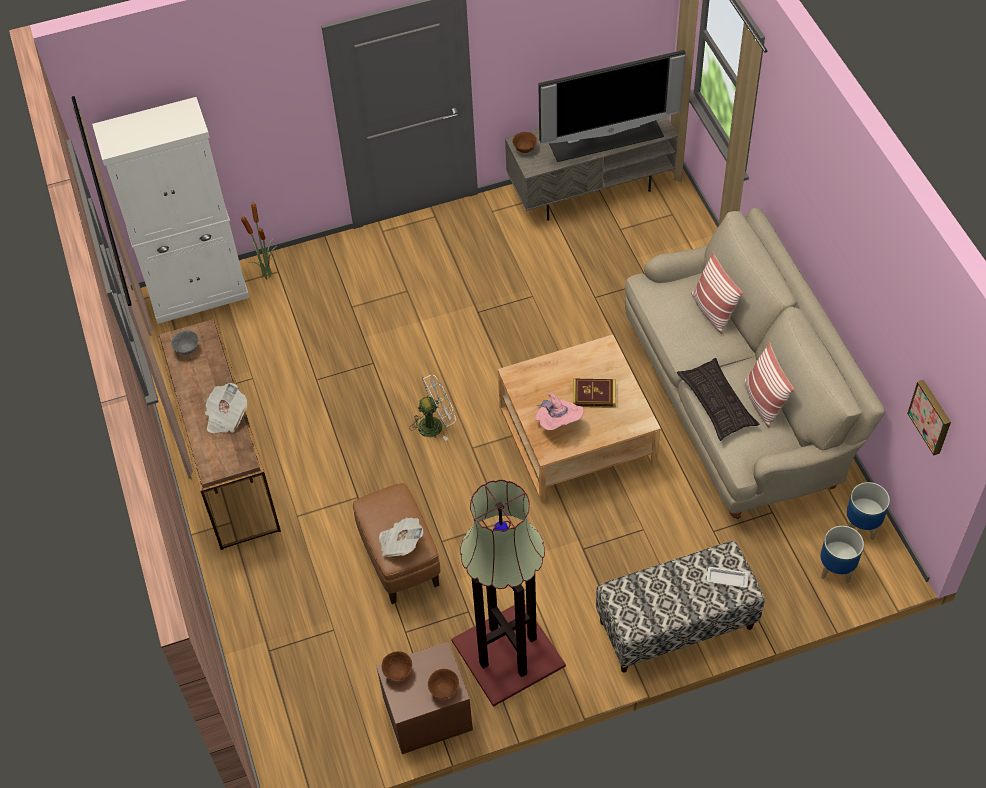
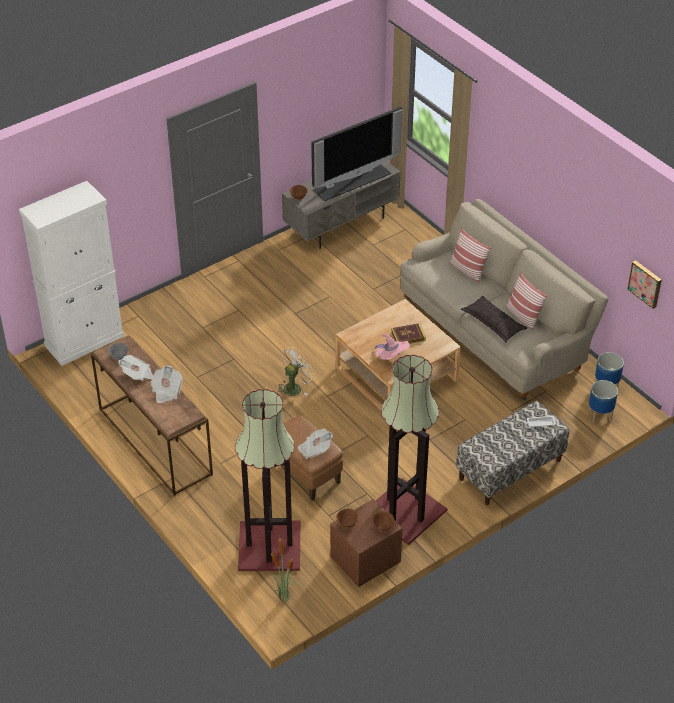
camera: 20 degrees left, 10 degrees down
(199, 383) = (137, 375): none -> newspaper
(267, 273) = (131, 318): potted plant -> potted plant (284, 597)
(309, 660) = (268, 547): none -> floor lamp

